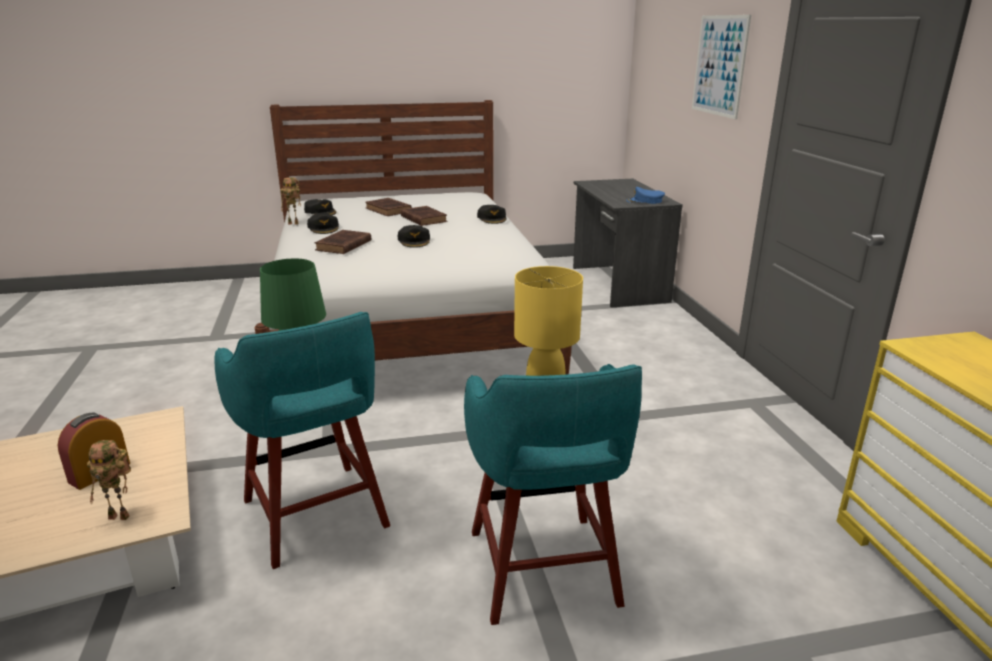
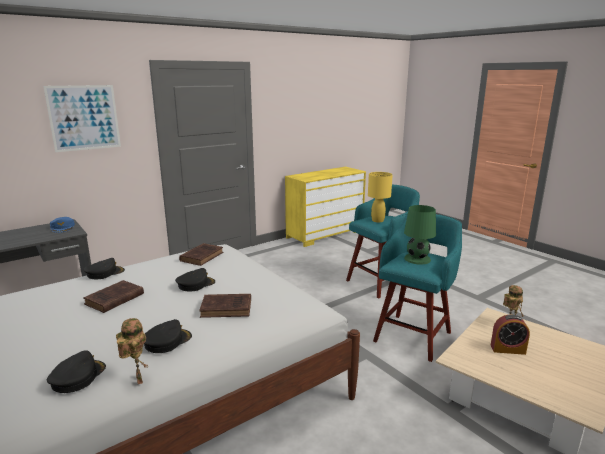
camera: 115 degrees left, 5 degrees down
(389, 210) = (71, 328): brown book -> brown book (202, 256)

